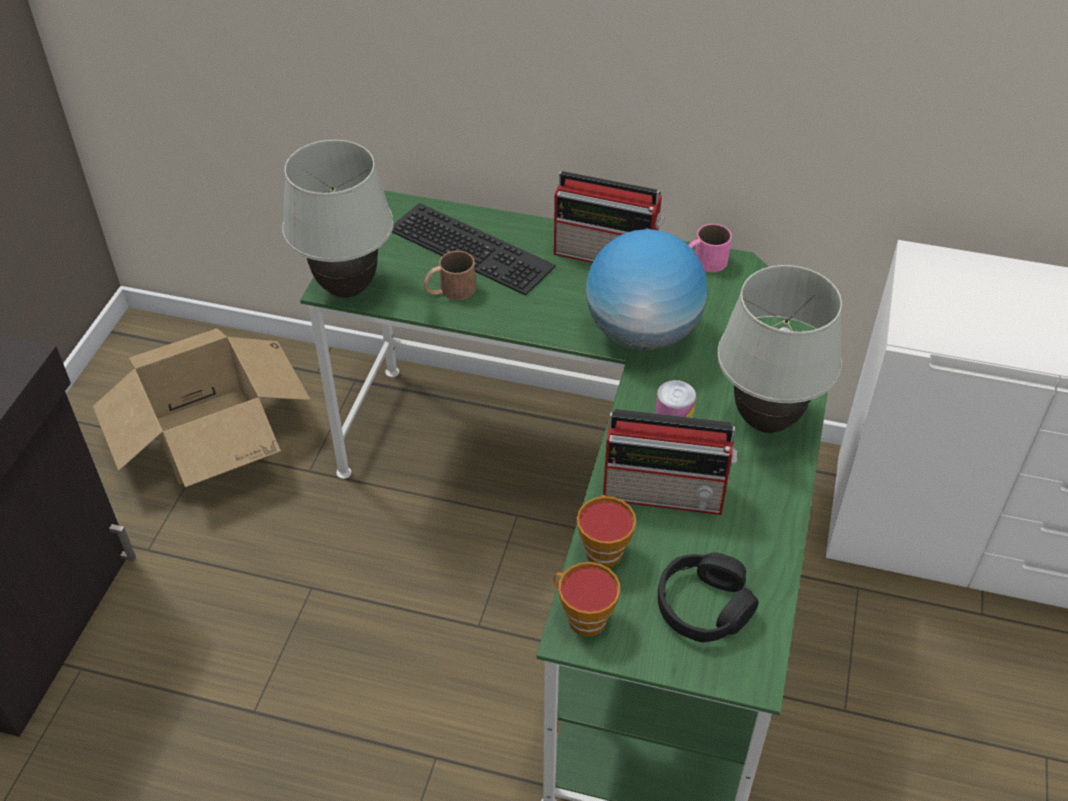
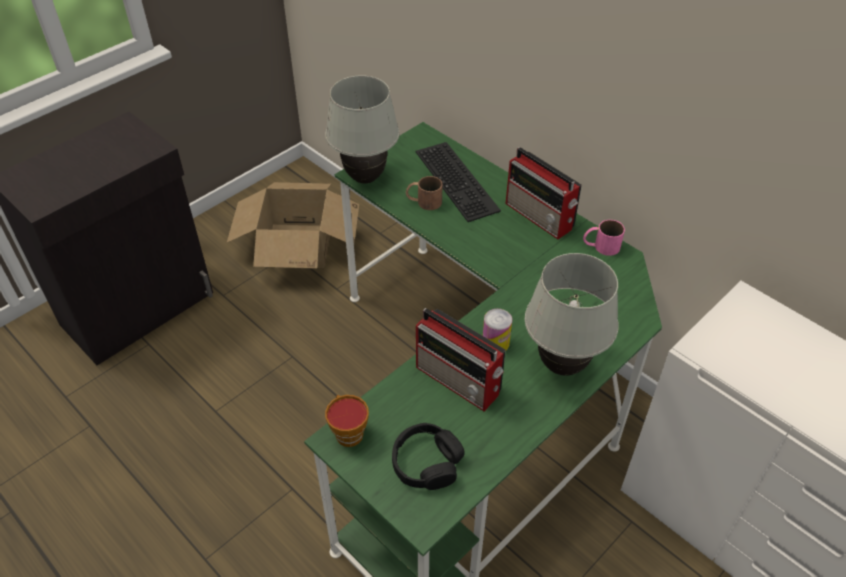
camera: 30 degrees right, 0 degrees up
(603, 548) = (393, 396): cup -> none
(643, 333) = (524, 275): globe -> none

